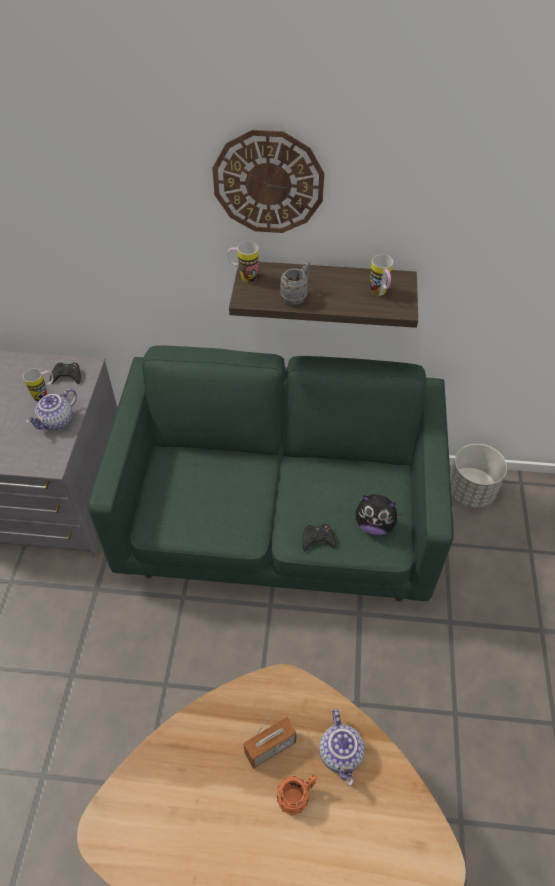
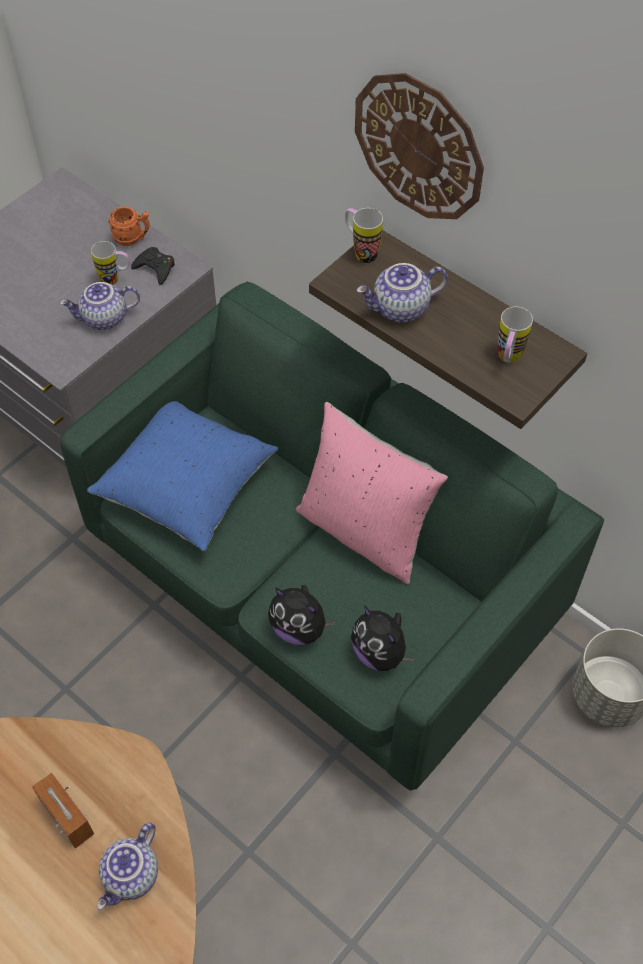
camera: 35 degrees right, 5 degrees up
(180, 499) = (186, 486): none -> blue pillow
(270, 748) = (67, 818): radio -> radio turned 45 degrees clockwise
(296, 296) = (400, 309): grey mug -> teapot
(297, 796) = (54, 884): orange mug -> orange mug (133, 239)
(308, 464) = (365, 531): none -> pink pillow
(318, 539) = (299, 628): black game controller -> plush toy

